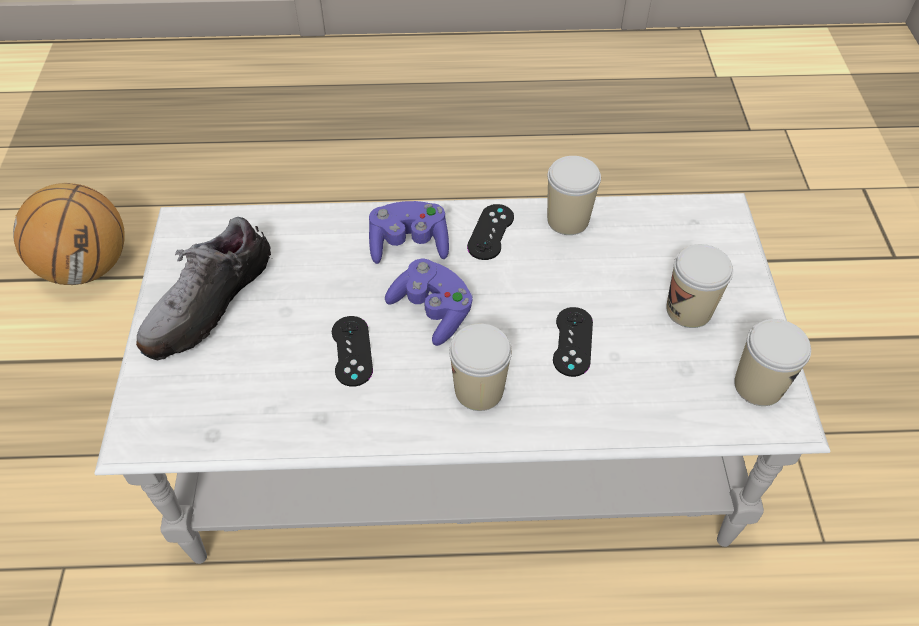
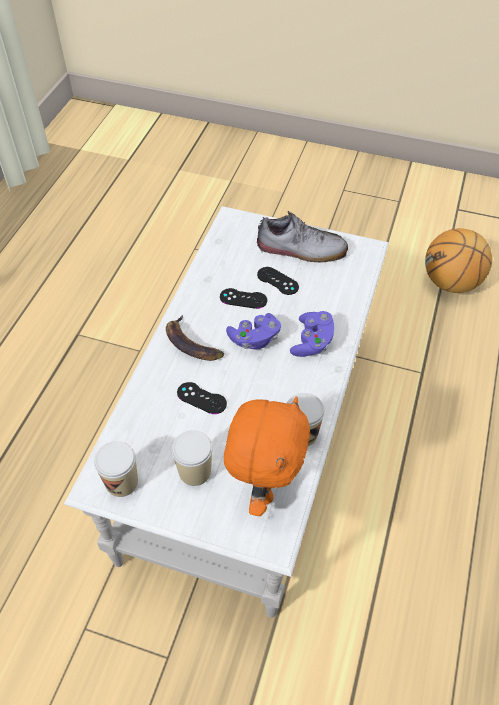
camera: 110 degrees right, 0 degrees up
(208, 304) = (301, 249): shoe -> shoe turned 135 degrees clockwise
(479, 390) = (191, 344): cup -> banana
(491, 232) = (307, 386): black game controller -> black game controller (277, 281)
(663, 236) = (264, 487): none -> orange plush toy

